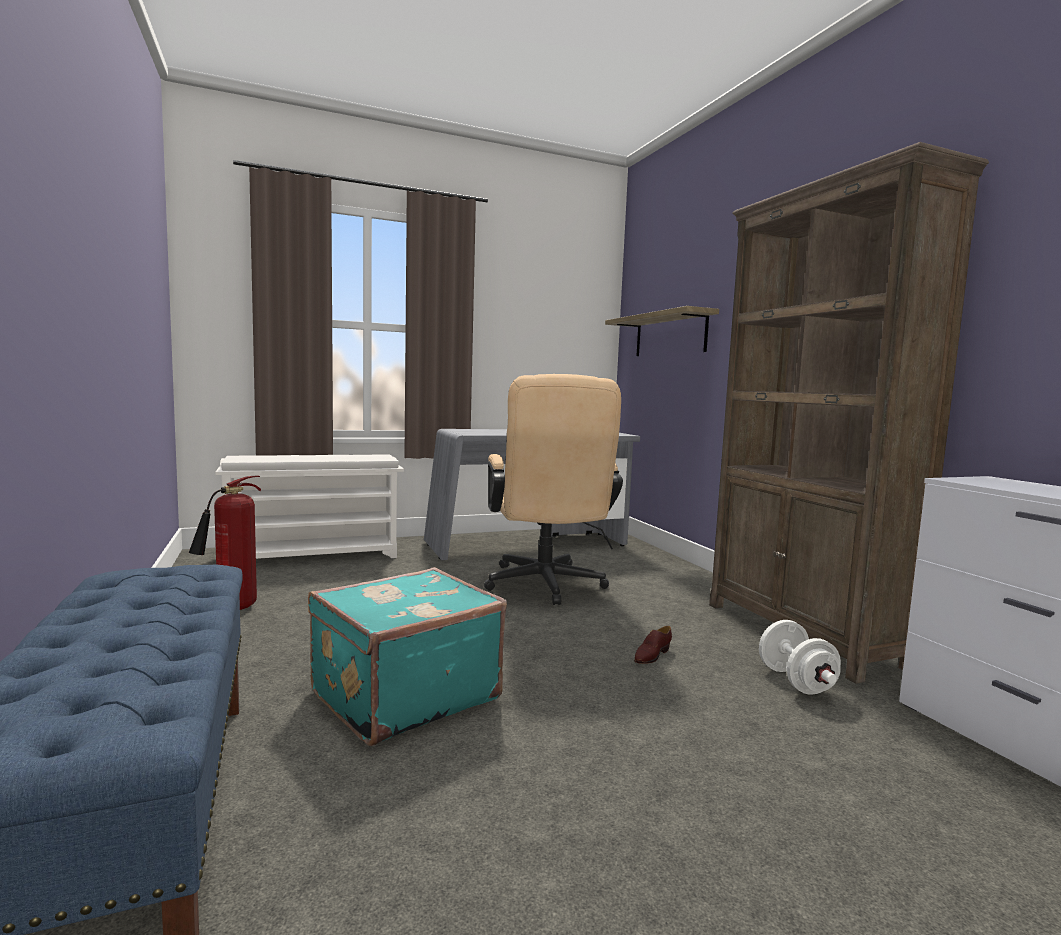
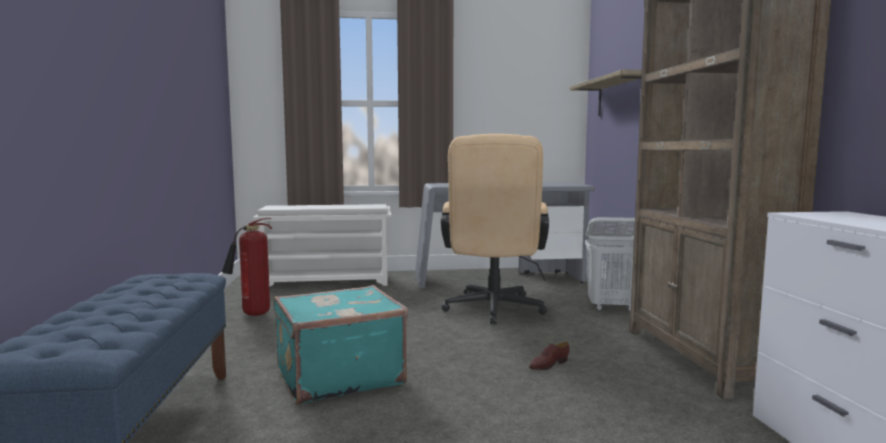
camera: 15 degrees right, 0 degrees up
(673, 576) = (611, 308): none -> white laundry basket
(795, 681) = (665, 393): white dumbbell -> none

